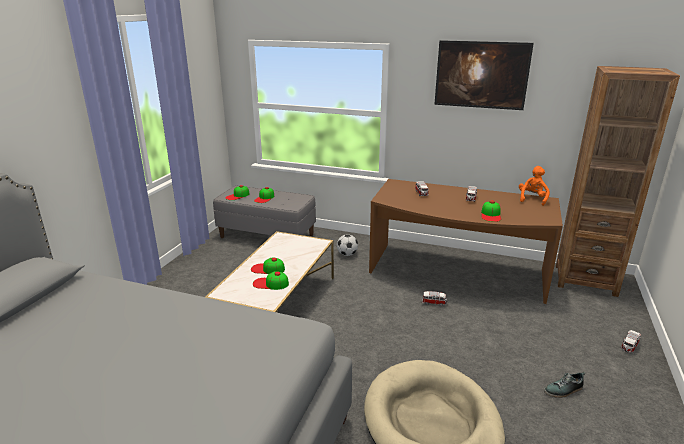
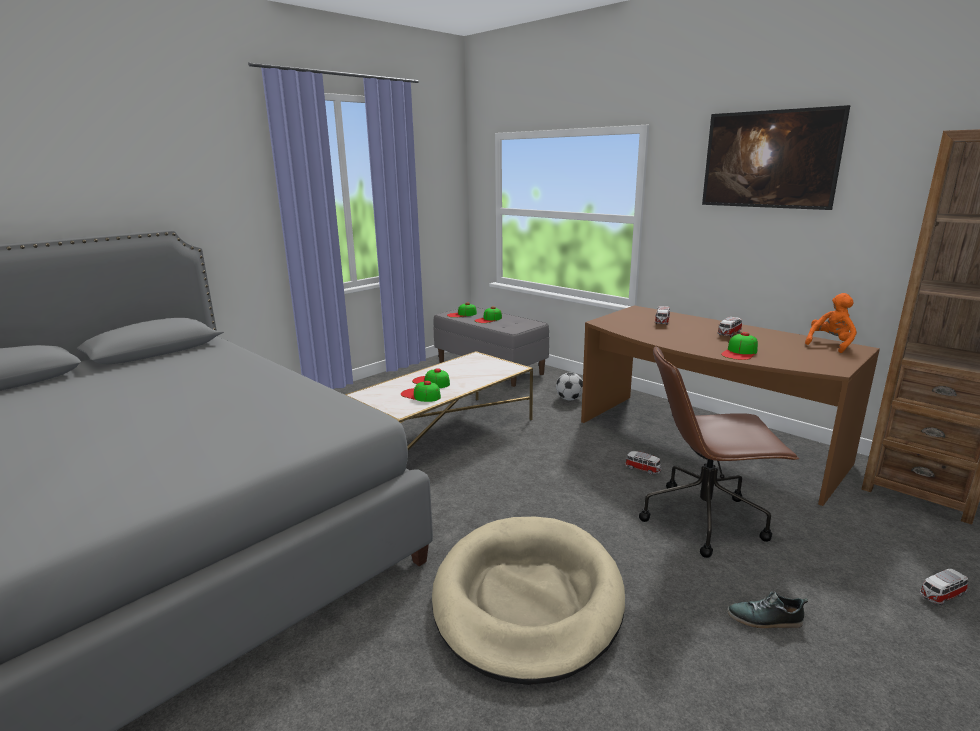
camera: 25 degrees right, 5 degrees down
(492, 331) = (705, 519): none -> brown office chair

